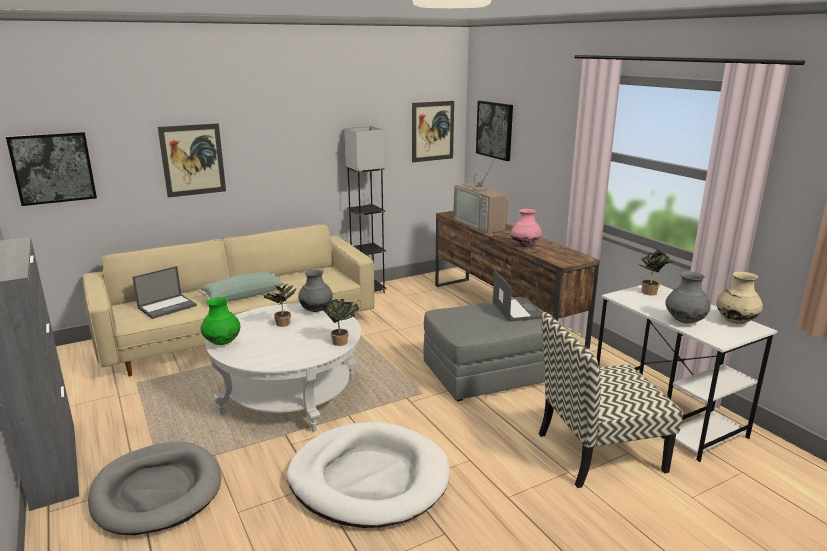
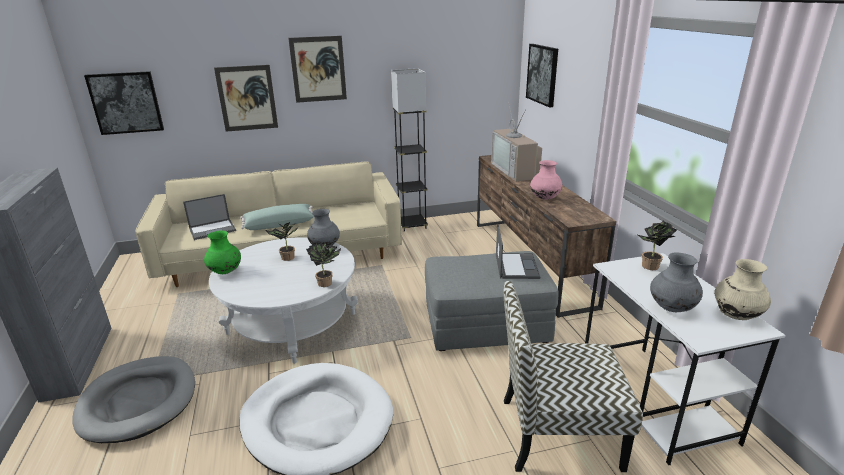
camera: 15 degrees right, 5 degrees up
(432, 131) = (484, 74): picture -> picture (318, 69)

